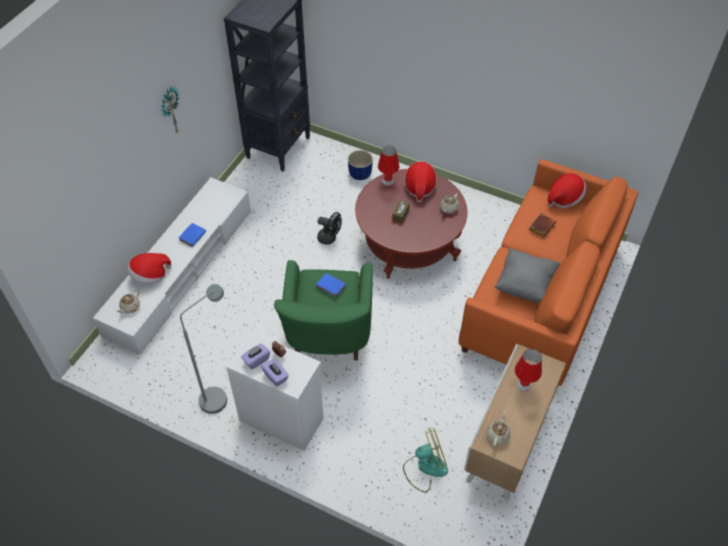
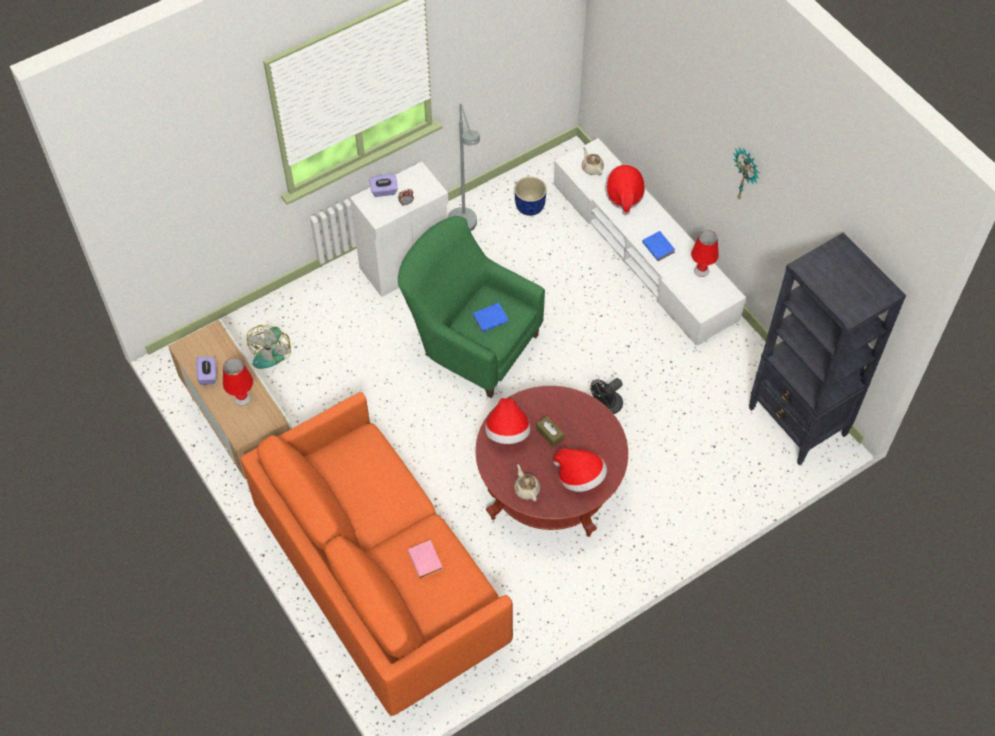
camera: 120 degrees right, 5 degrees up
(256, 360) = (412, 184): purple tissue box -> purple tissue box (208, 375)
(360, 173) = (697, 491): blue planter -> blue planter (530, 207)
(387, 181) = (611, 448): red table lamp -> red table lamp (701, 270)
(498, 435) = (212, 347): beige teapot -> none
(525, 285) = (360, 489): grey pillow -> none
(541, 226) = (426, 561): brown book -> pink book
(564, 198) = (452, 618): hat -> hat (507, 432)

